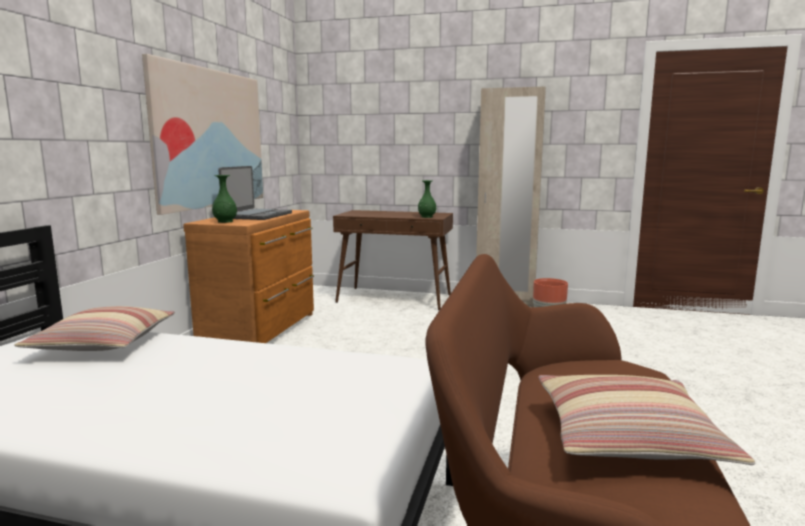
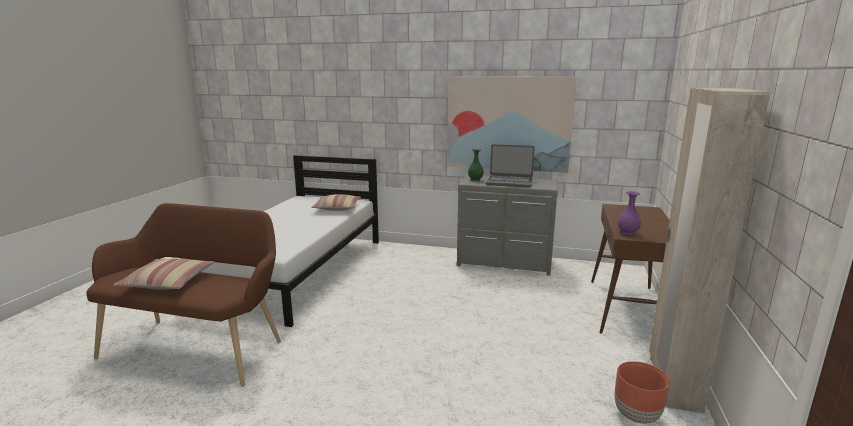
camera: 90 degrees right, 5 degrees up
(262, 330) = (505, 263): brown dresser -> grey dresser
(427, 217) = (628, 233): green vase -> purple vase

